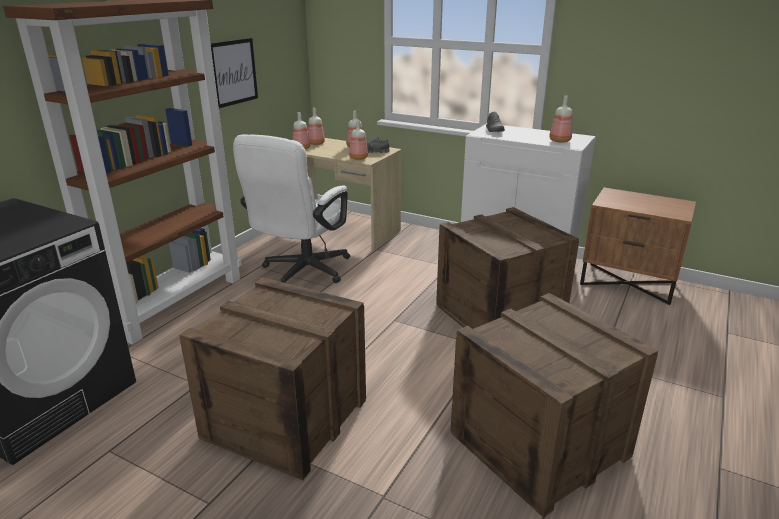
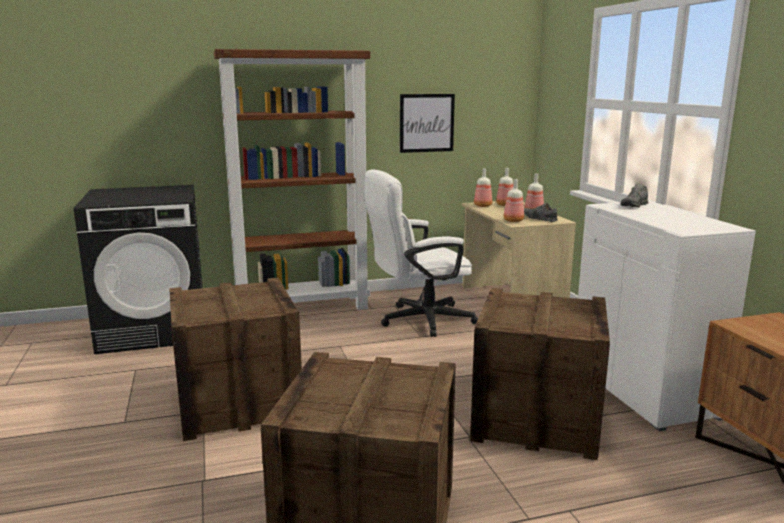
camera: 45 degrees right, 10 degrees down
(559, 141) = (683, 225): bottle -> none

